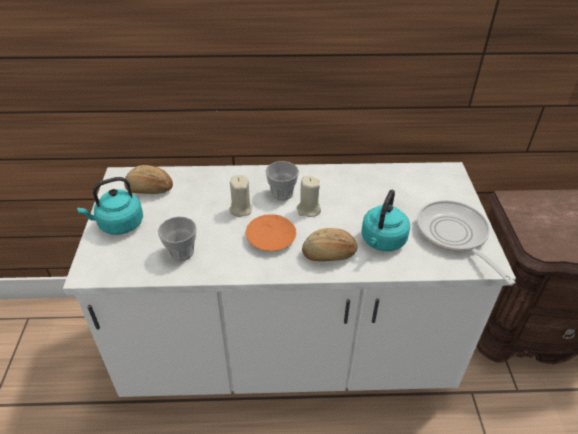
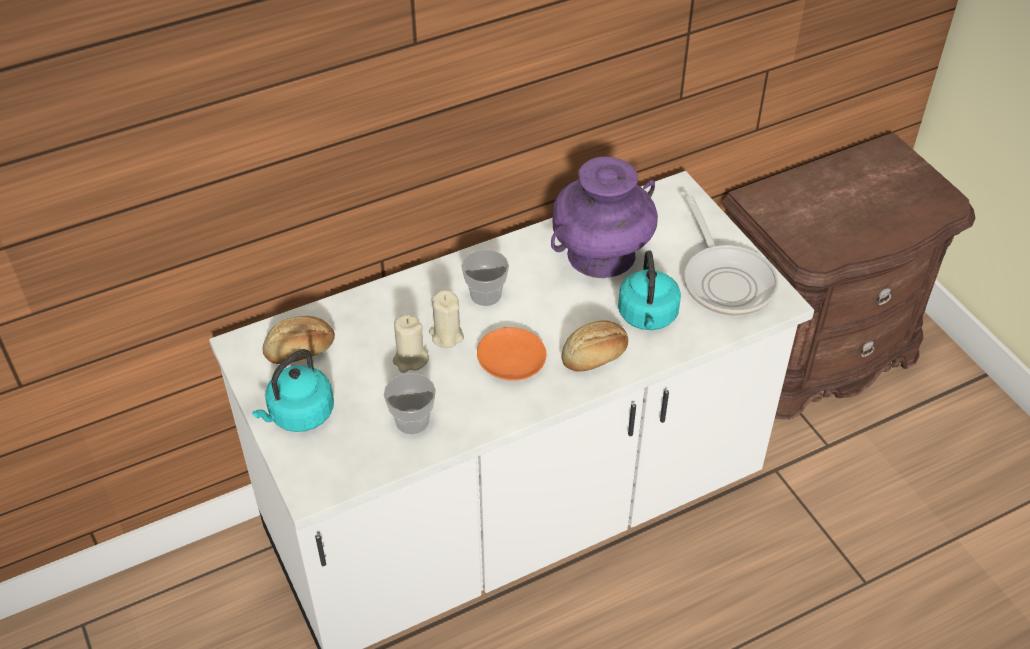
camera: 25 degrees left, 5 degrees up
(308, 210) = (534, 306): beige candle -> beige candle (410, 359)
(373, 193) = (601, 255): none -> purple vase
(454, 236) = (726, 280): frying pan -> frying pan turned 150 degrees counterclockwise

